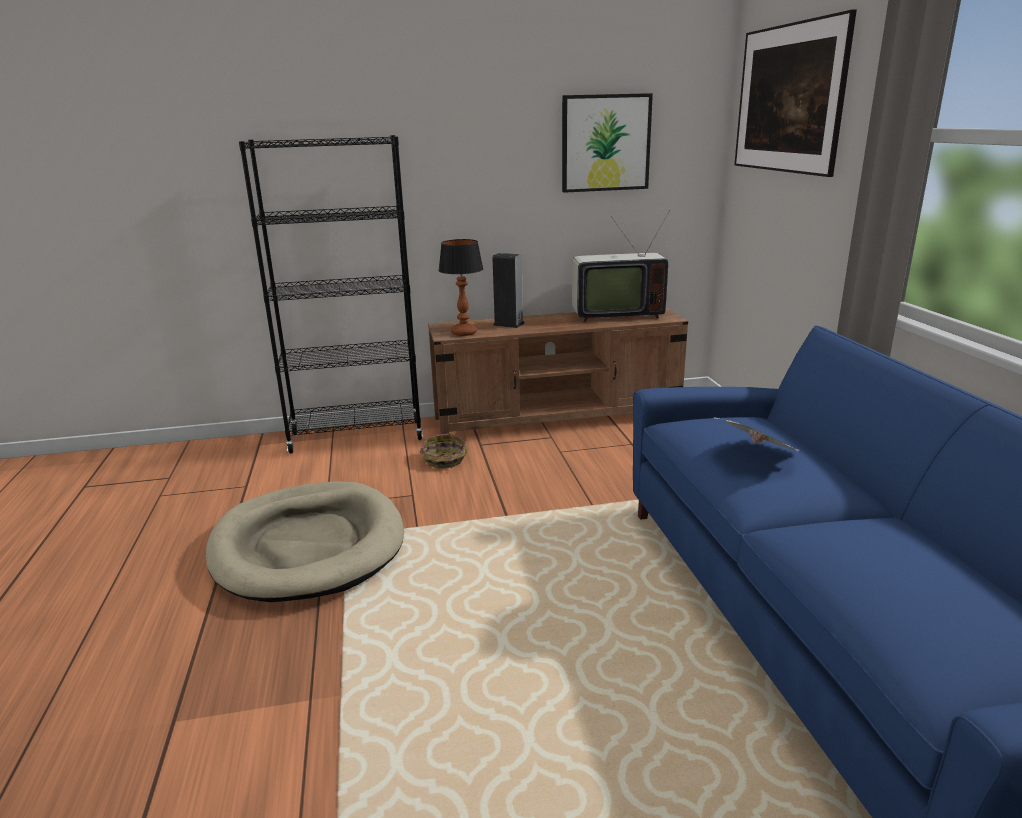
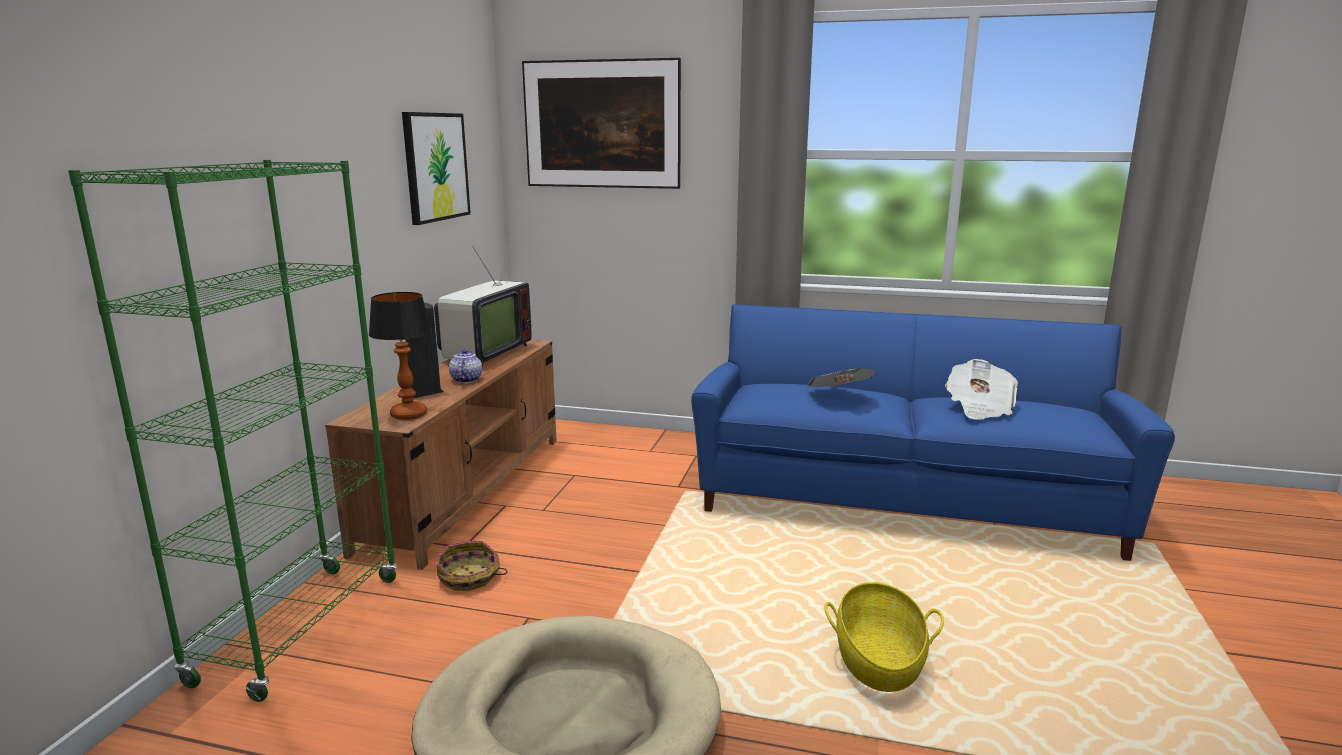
camera: 65 degrees left, 5 degrees down
(357, 436) = (300, 628): black bookcase -> green bookcase
(457, 675) = (878, 661): none -> basket
(551, 325) = (466, 379): none -> teapot
(865, 551) = (979, 408): none -> newspaper

